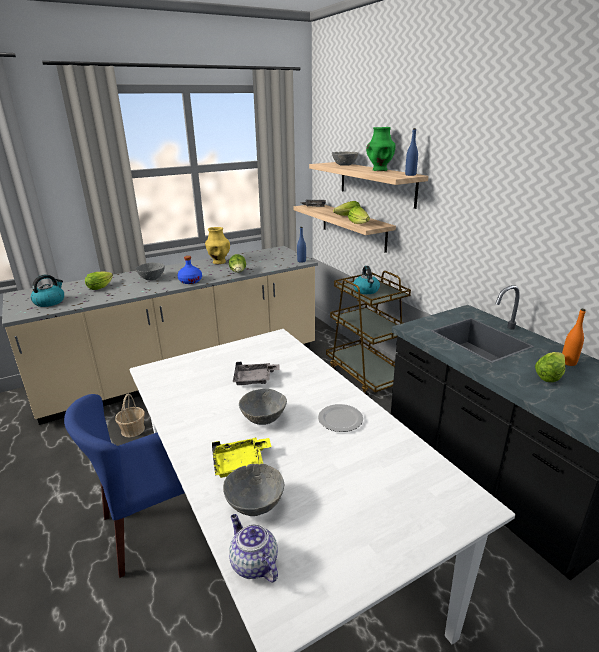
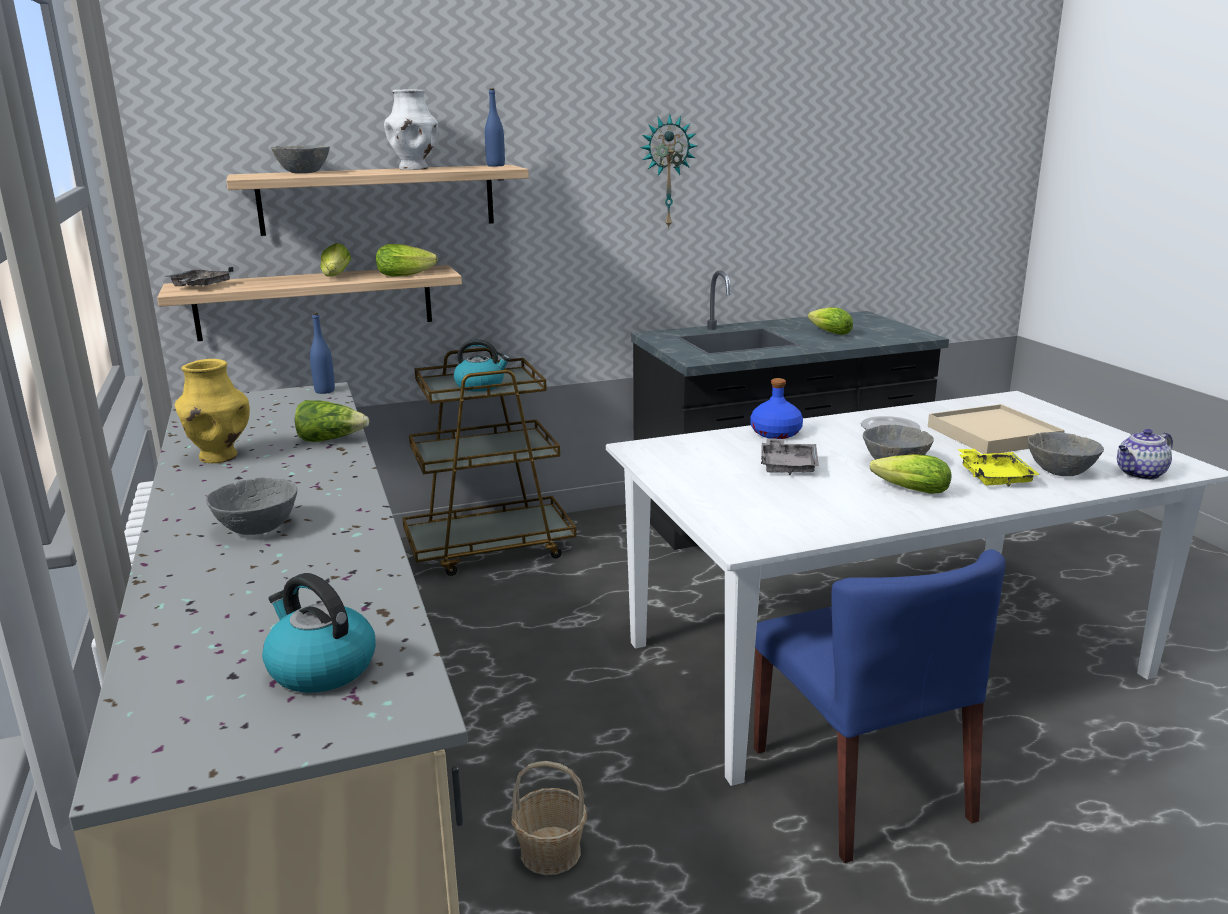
camera: 80 degrees left, 5 degrees down
(101, 286) = (248, 595): lettuce -> lettuce (907, 490)
(190, 281) = (339, 483): blue bottle -> blue bottle (775, 433)
(344, 474) = (993, 435): none -> beige tray
(379, 170) = (414, 168): green vase -> white vase
(517, 199) = (667, 172): none -> wall clock
(568, 362) = (802, 325): orange bottle -> none

